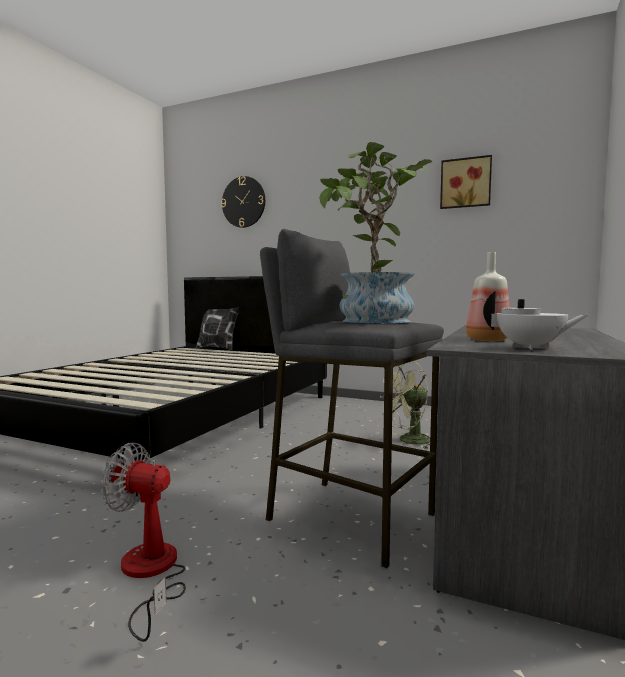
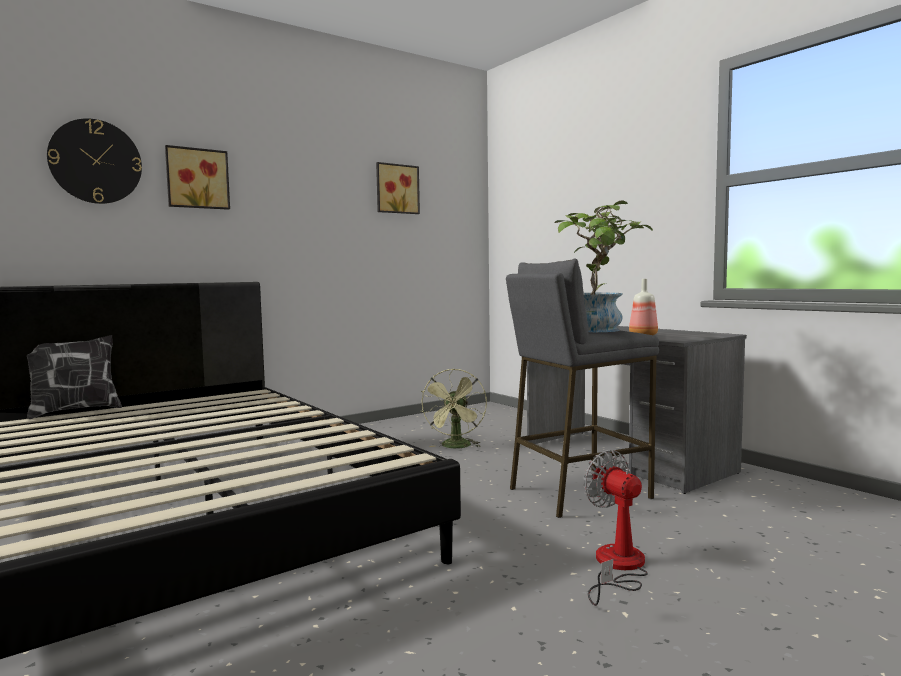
camera: 60 degrees left, 0 degrees up
(150, 573) = (617, 567): fan -> fan turned 105 degrees clockwise
(296, 203) = (197, 178): none -> picture
(531, 348) = (689, 336): white teapot -> none

